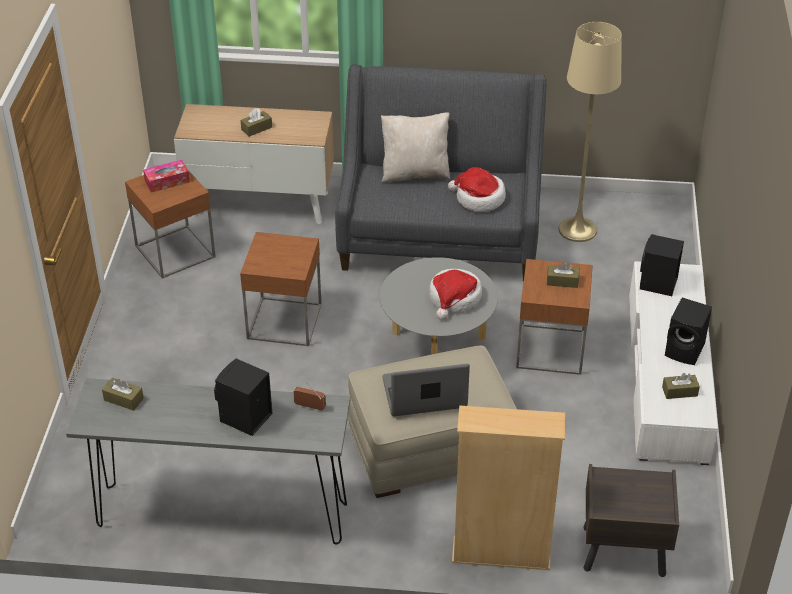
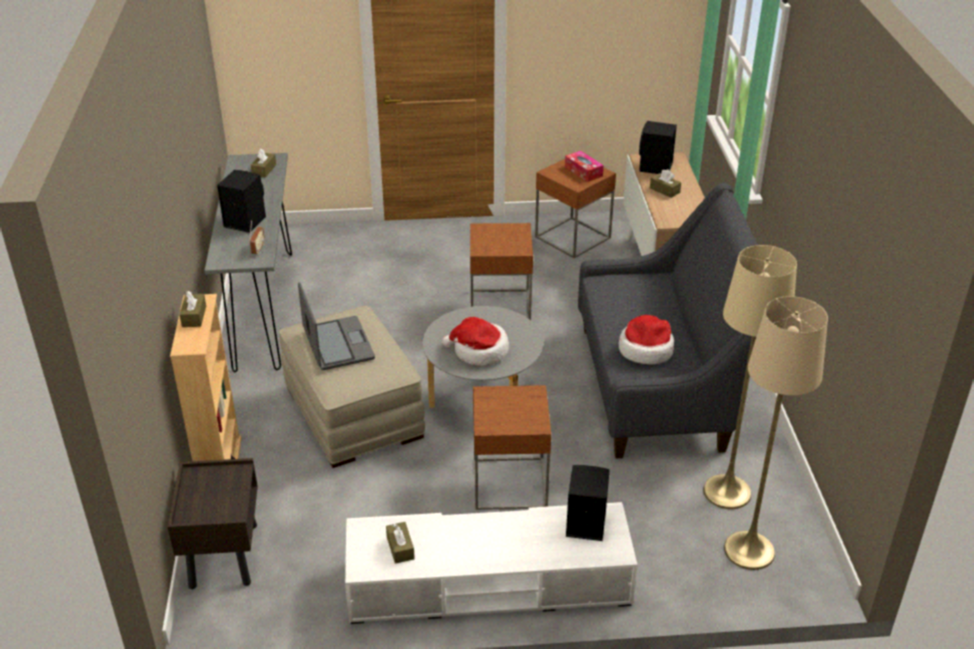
camera: 80 degrees right, 5 degrees down
(415, 173) = (670, 304): beige pillow -> none
(562, 281) = (514, 413): brown tissue box -> brown tissue box (194, 316)
(641, 232) = (749, 550): none -> beige floor lamp
(686, 351) = (470, 552): black speaker -> black speaker (655, 168)

